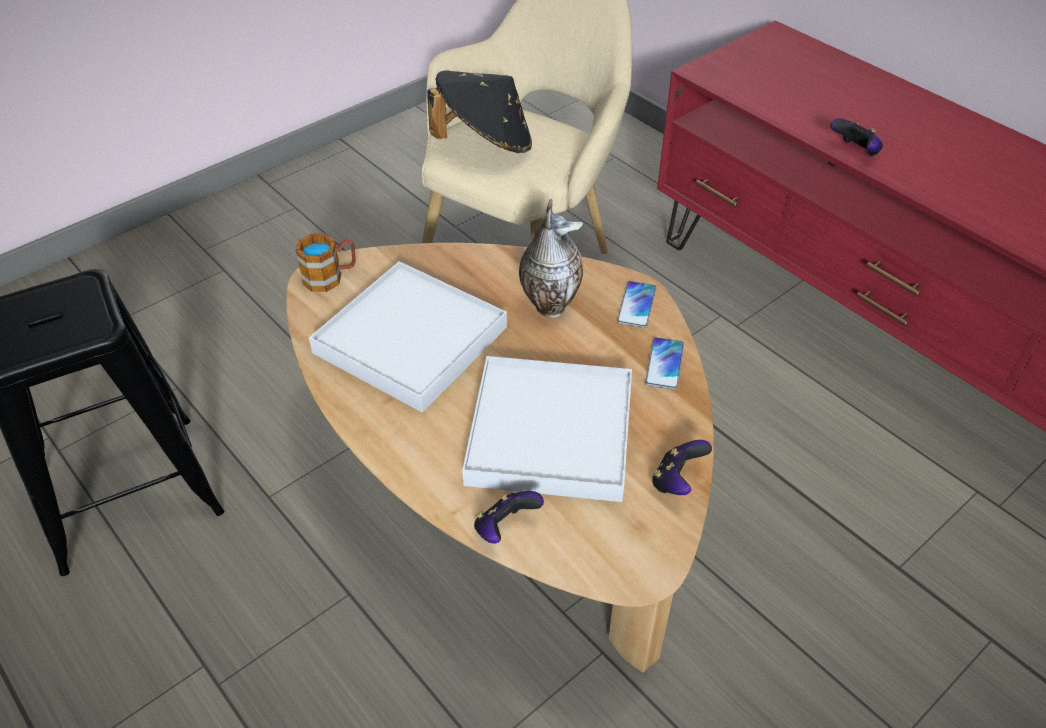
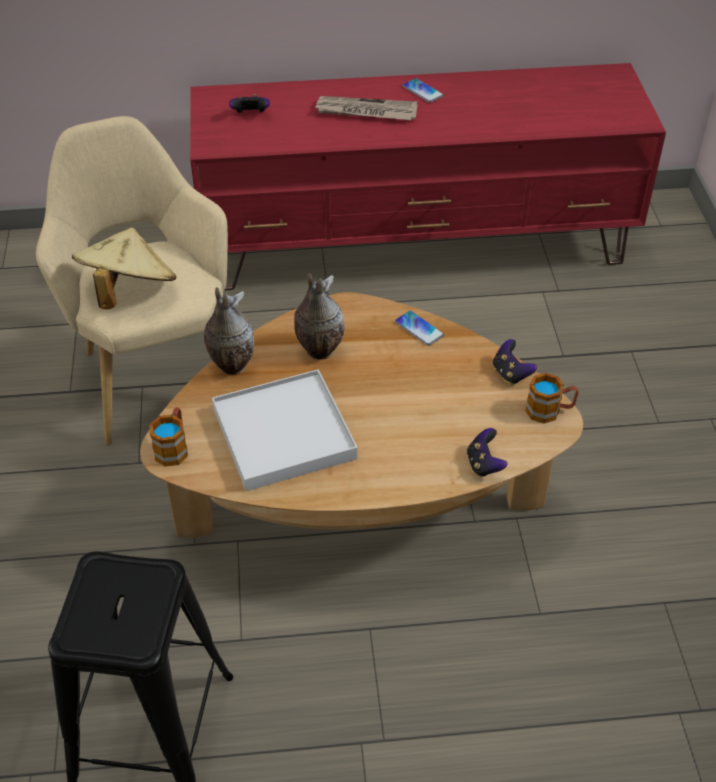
camera: 55 degrees left, 0 degrees up
(468, 258) = (230, 366): none -> vase
(484, 143) = (128, 292): black hat -> beige hat
(550, 433) = (428, 408): white tray -> none
(636, 305) = (358, 313): phone -> phone (422, 91)
(652, 551) = (550, 411): none -> mug
(855, 152) = (361, 139): game controller -> game controller (250, 115)
(904, 133) = (365, 112): none -> newspaper

